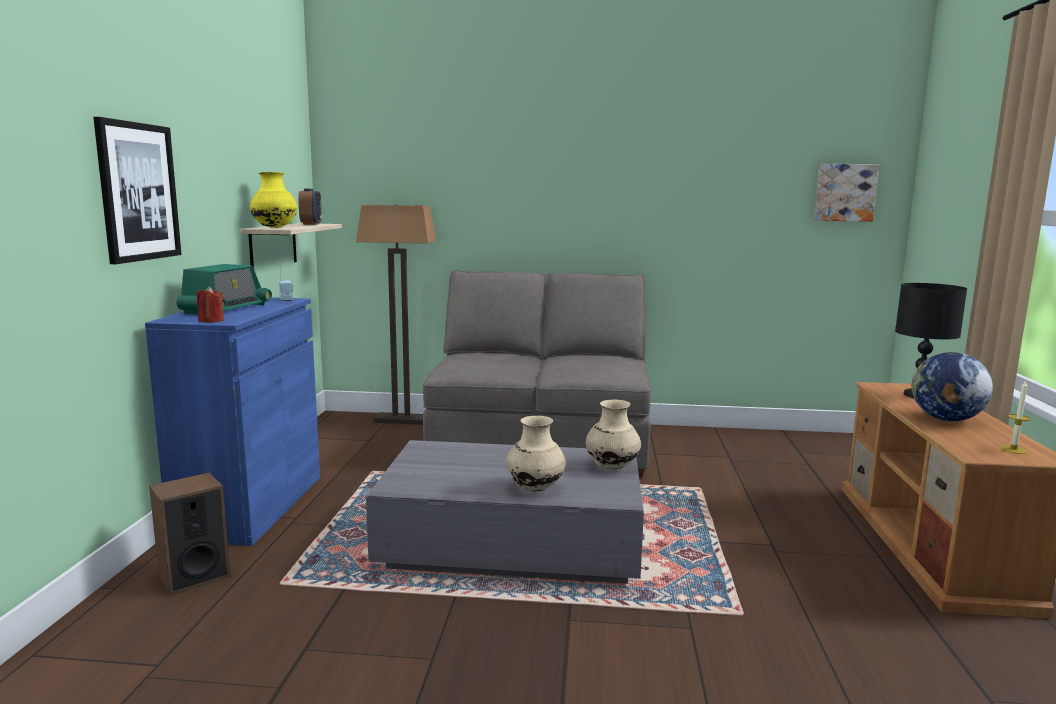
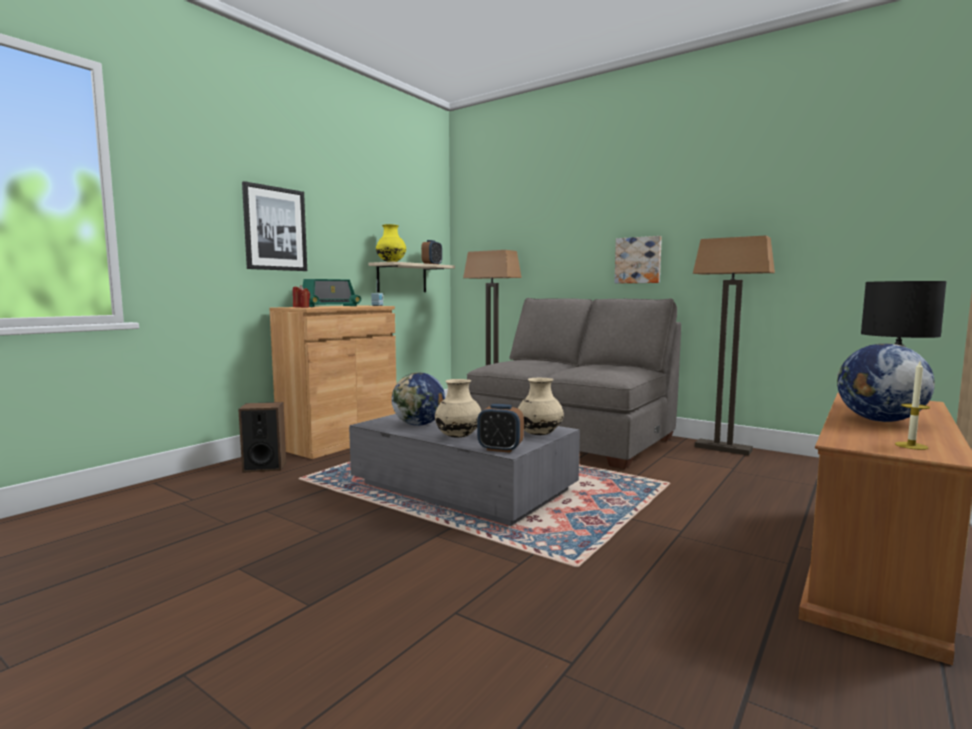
camera: 30 degrees right, 5 degrees down
(251, 506) = (340, 441): blue cabinet -> brown cabinet
(456, 477) = (419, 424): none -> globe
(608, 498) = (500, 449): none -> alarm clock
(695, 433) = (723, 449): none -> floor lamp
(844, 192) = (893, 212): picture -> picture (638, 260)

